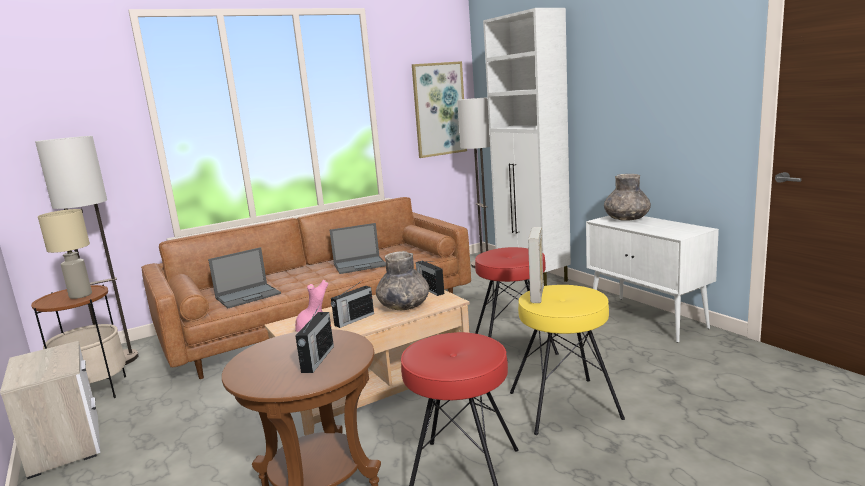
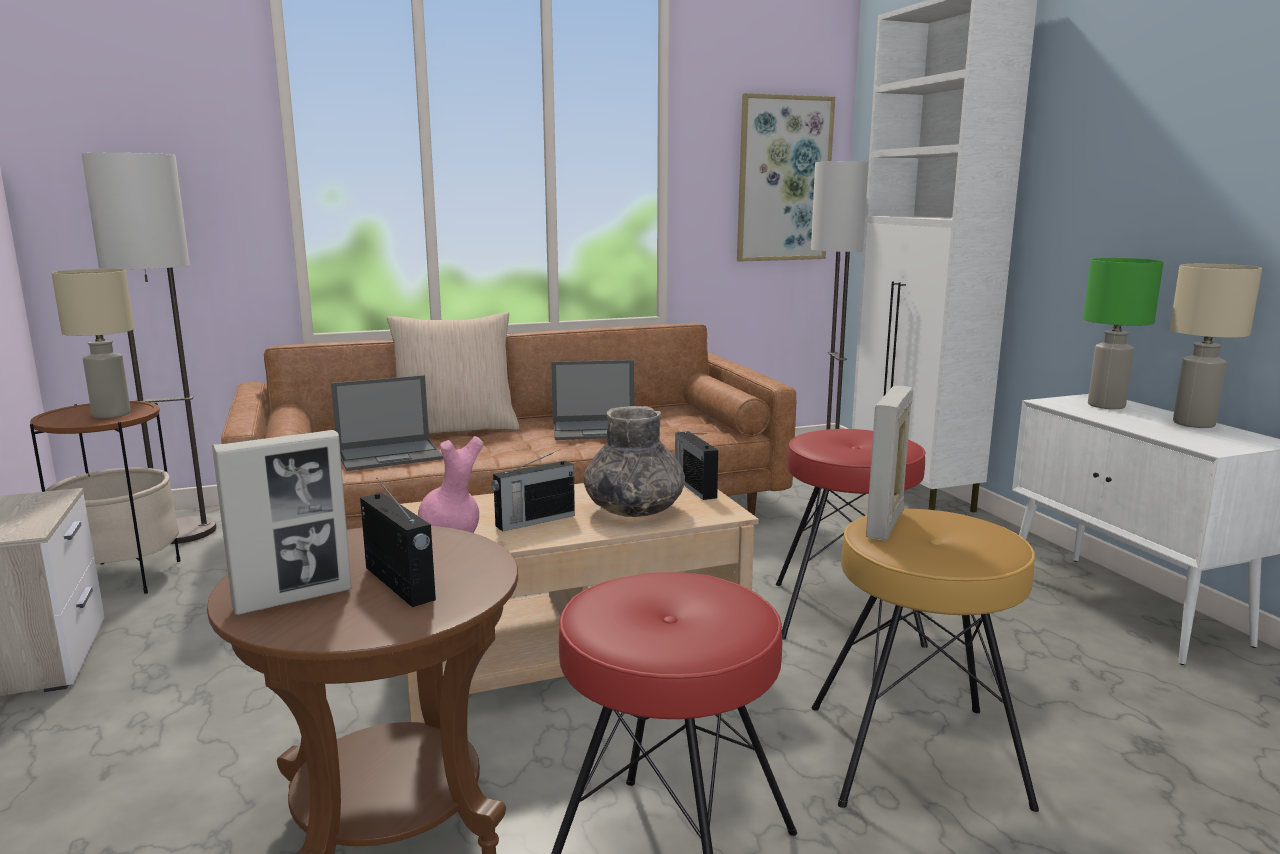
camera: 10 degrees right, 0 degrees up
(268, 374) = (294, 599): none -> picture frame
(278, 275) = (456, 429): none -> beige pillow
(317, 359) = (400, 584): radio -> radio turned 60 degrees counterclockwise
(564, 405) = (915, 755): yellow stool -> brown stool
(626, 219) = (1107, 406): grey vase -> green table lamp
(668, 224) = (1194, 424): none -> beige table lamp

